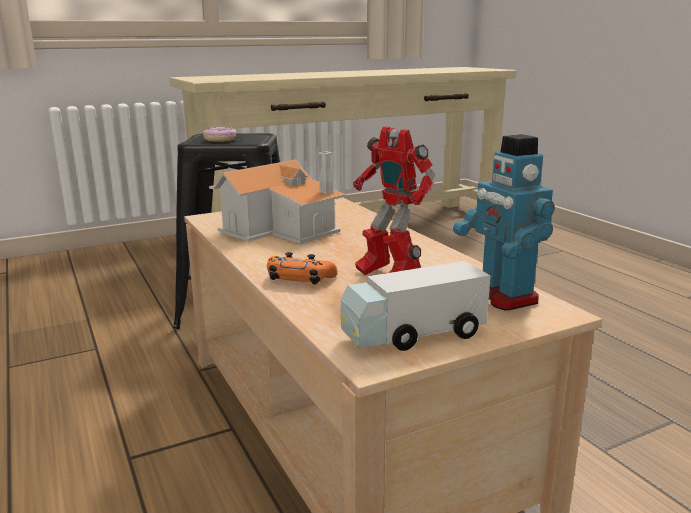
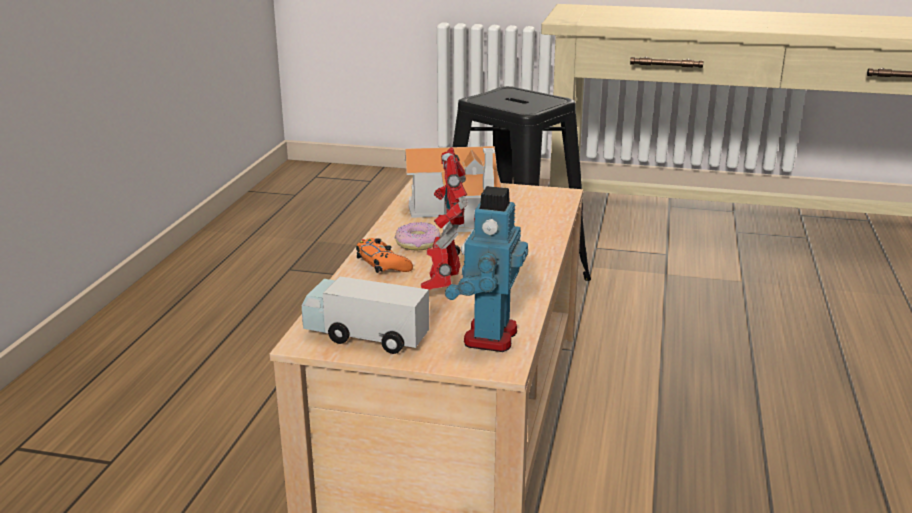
camera: 40 degrees right, 5 degrees up
(220, 140) = (503, 100): donut -> donut (418, 243)

